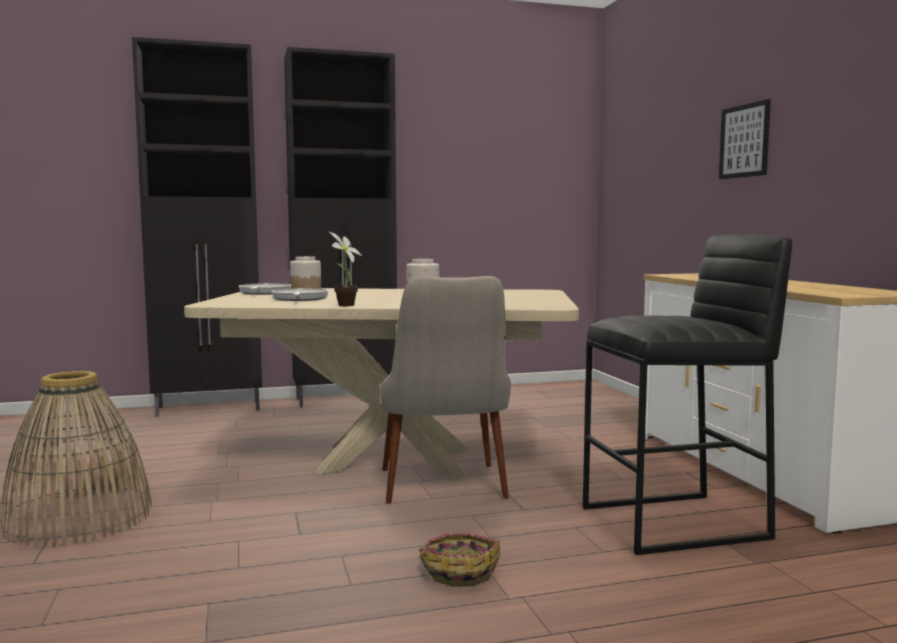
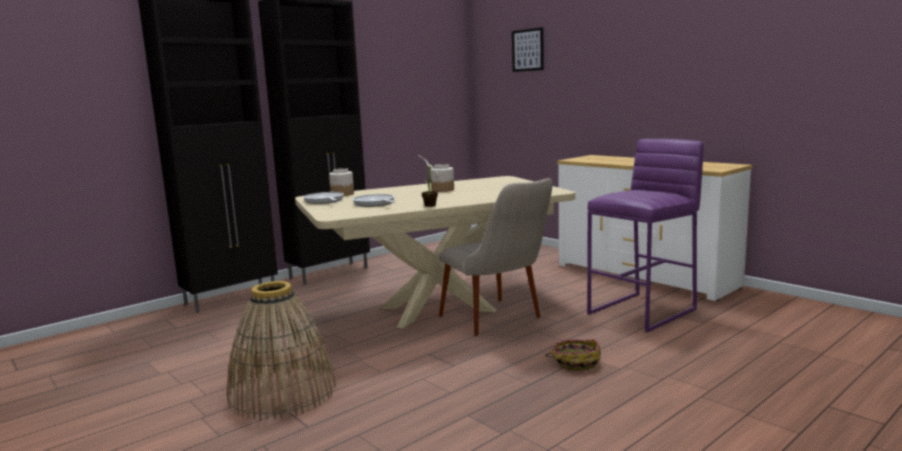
camera: 25 degrees left, 5 degrees up
(676, 523) = (643, 311): black stool -> purple stool
(744, 141) = (608, 71): picture -> picture (527, 50)

